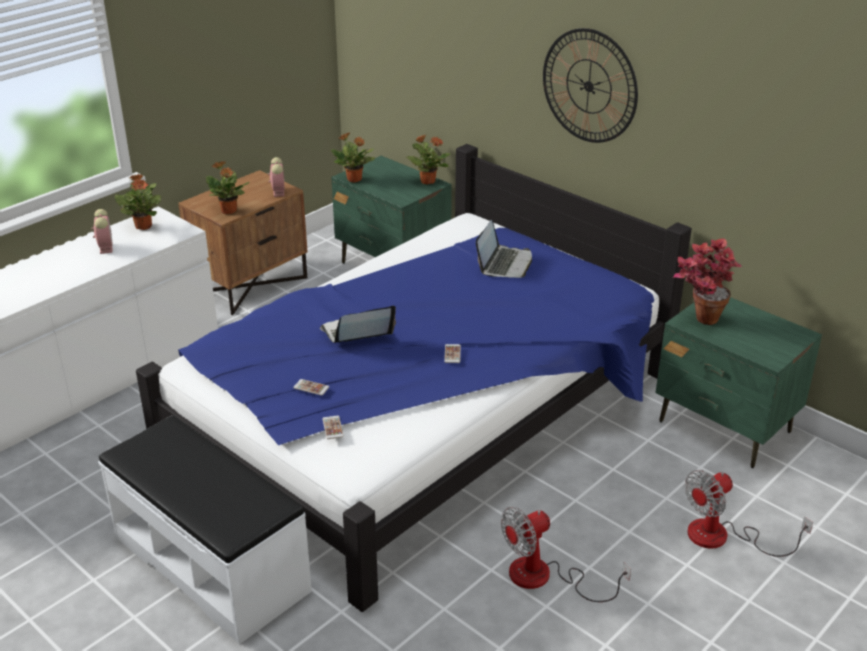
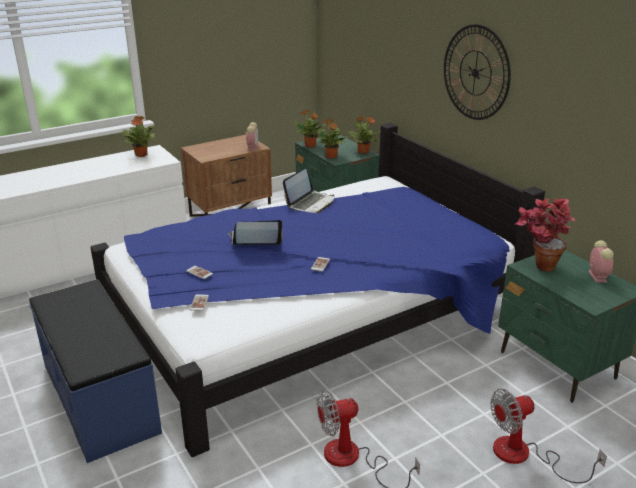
camera: 15 degrees right, 5 degrees down
(105, 247) = (107, 164): alarm clock -> alarm clock (596, 276)
(212, 563) = (101, 398): white bench -> blue bench
(229, 211) = (211, 155): potted plant -> potted plant (331, 156)
(504, 264) = (395, 209): laptop -> laptop (310, 203)

